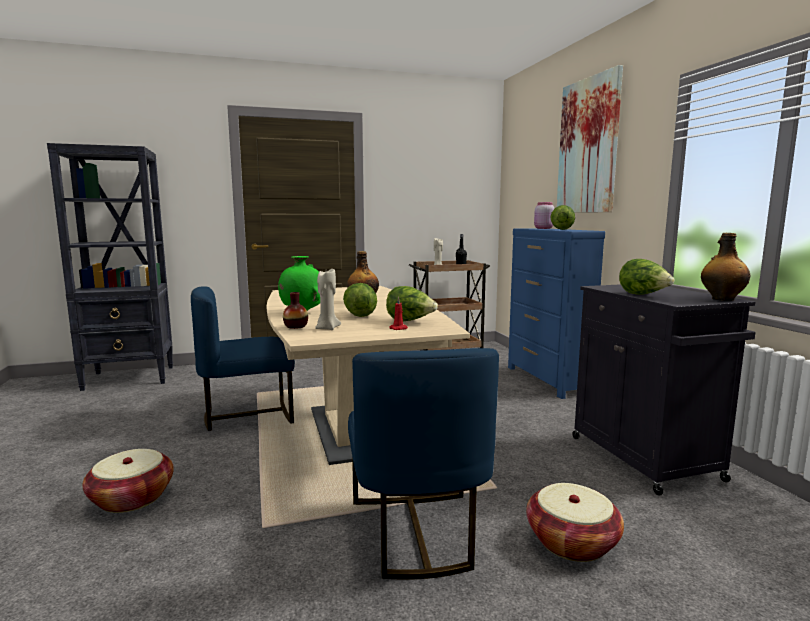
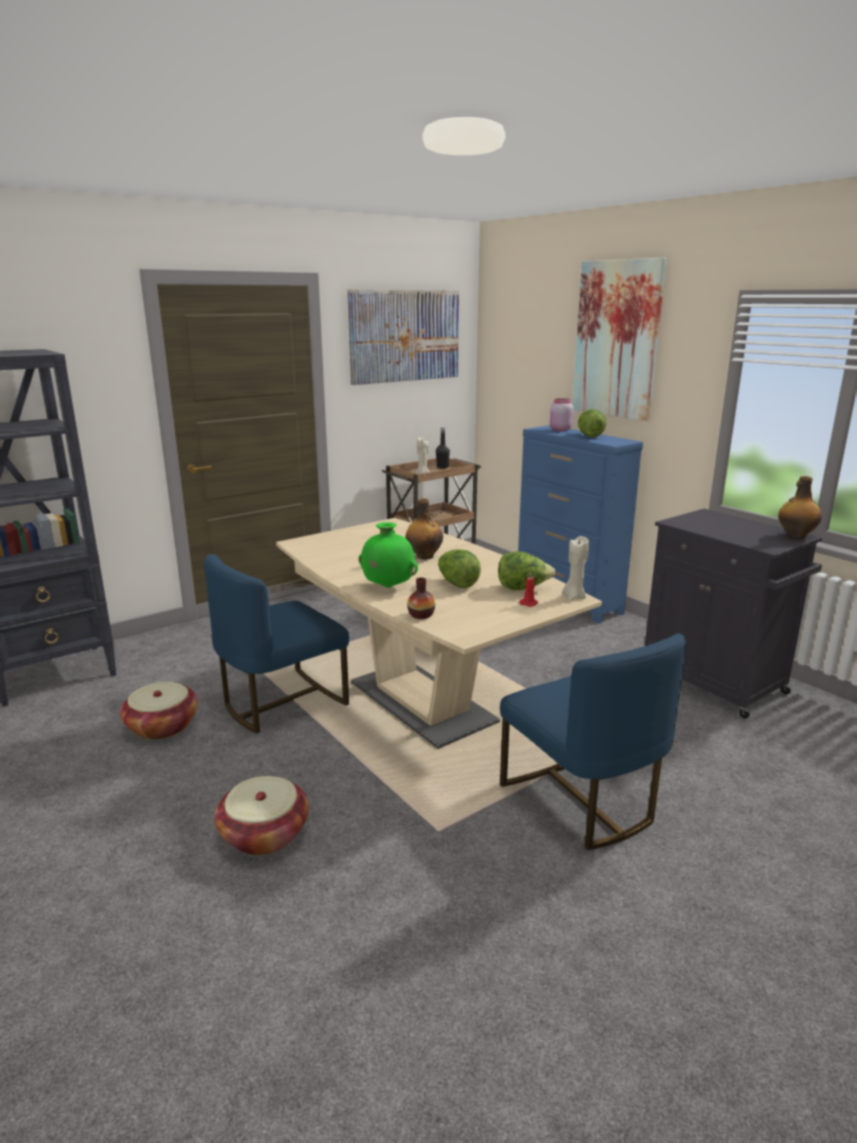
camera: 20 degrees left, 10 degrees up
(327, 328) = (458, 613): beige candle -> beige candle (574, 596)
(434, 163) = (405, 336): none -> picture
(572, 542) = (708, 779): basket -> basket (162, 726)
(643, 295) = (729, 535): lettuce -> none

